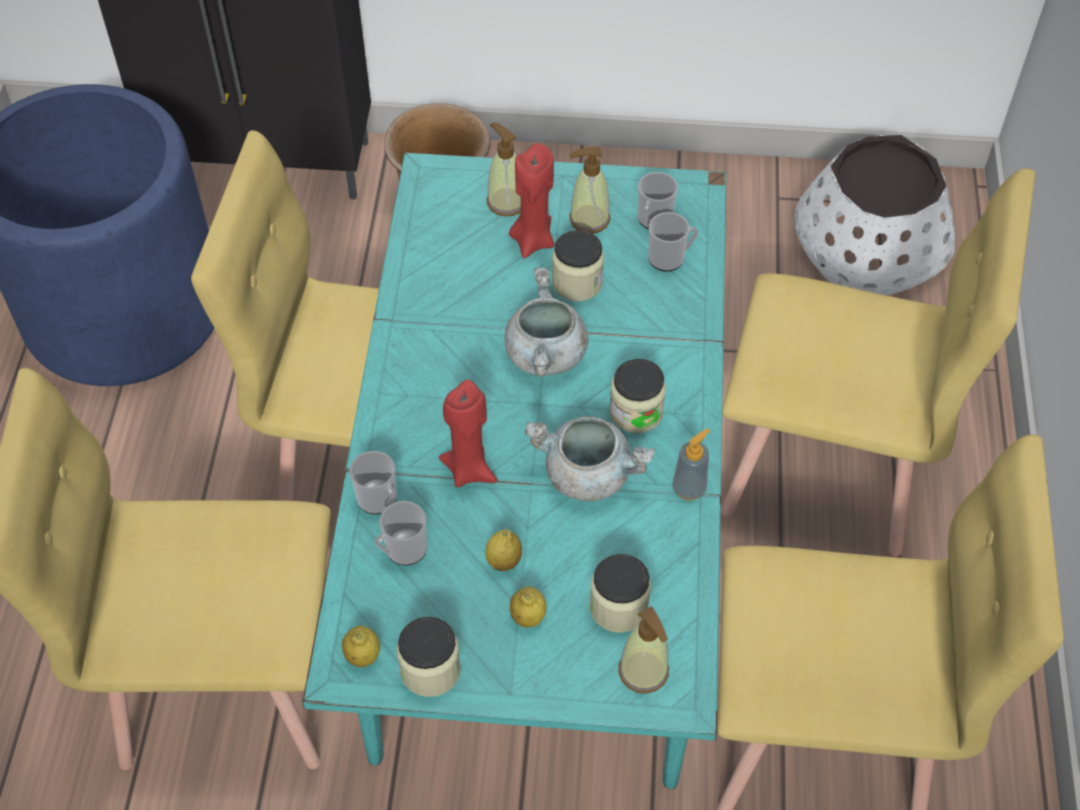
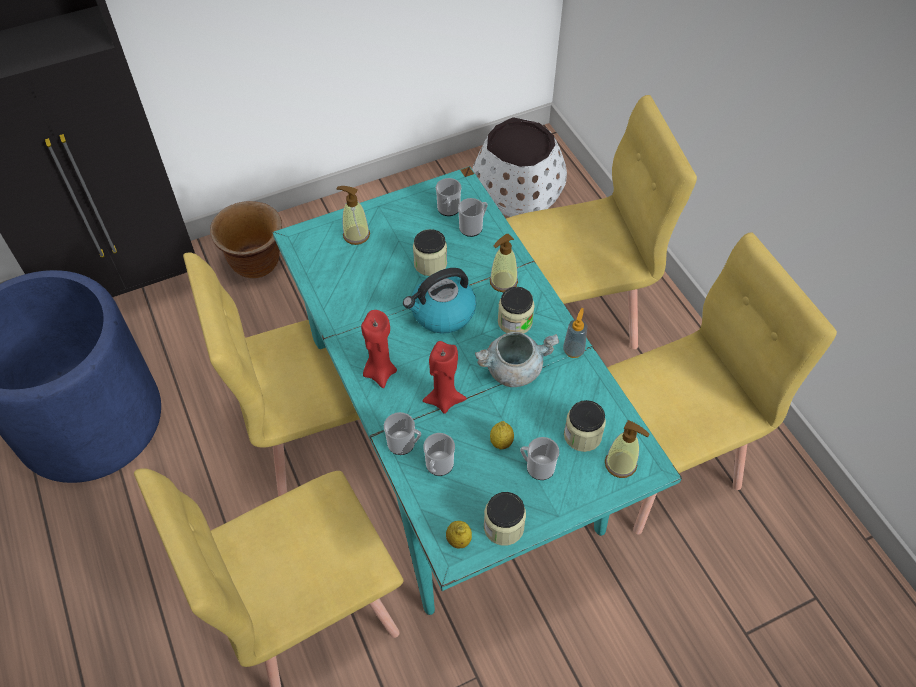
camera: 30 degrees left, 0 degrees up
(528, 617) = (537, 467): lemon -> mug
(533, 240) = (387, 250): red candle -> red candle (380, 372)
(546, 355) = (442, 313): grey cooking pot -> kettle
(589, 219) = (411, 224): soap dispenser -> soap dispenser (503, 282)

